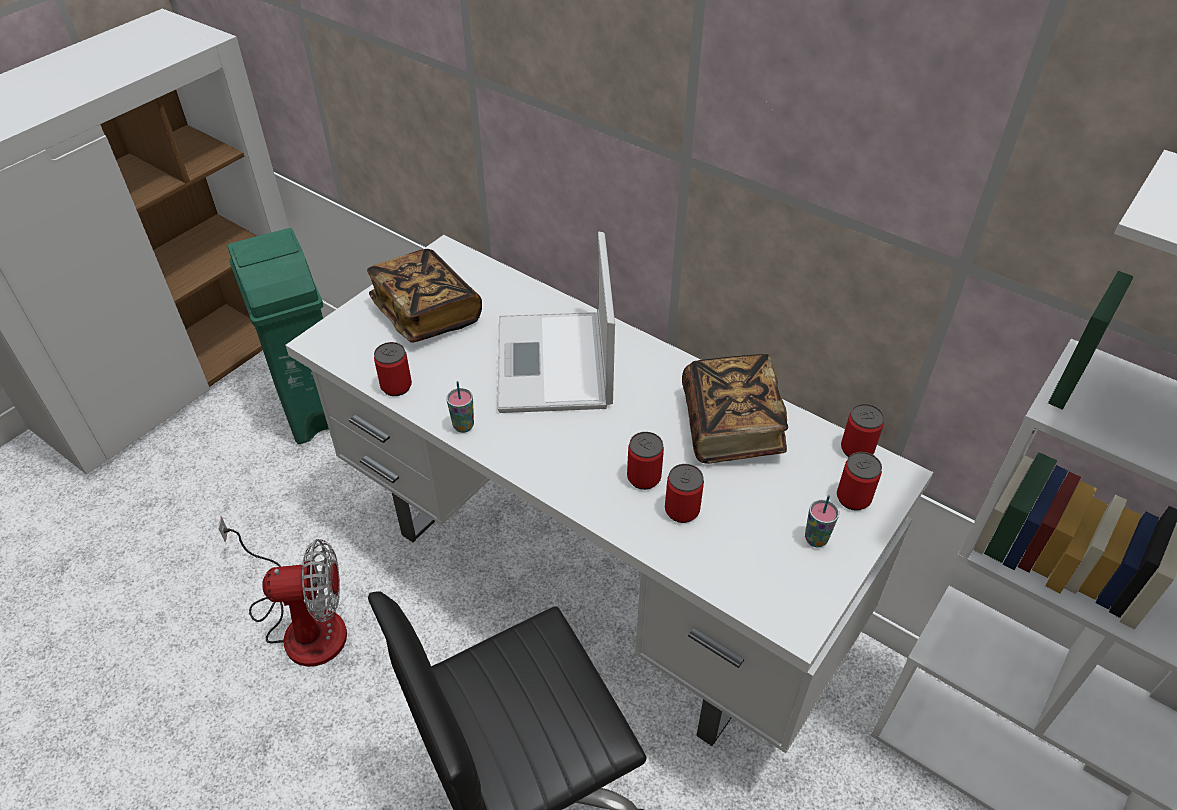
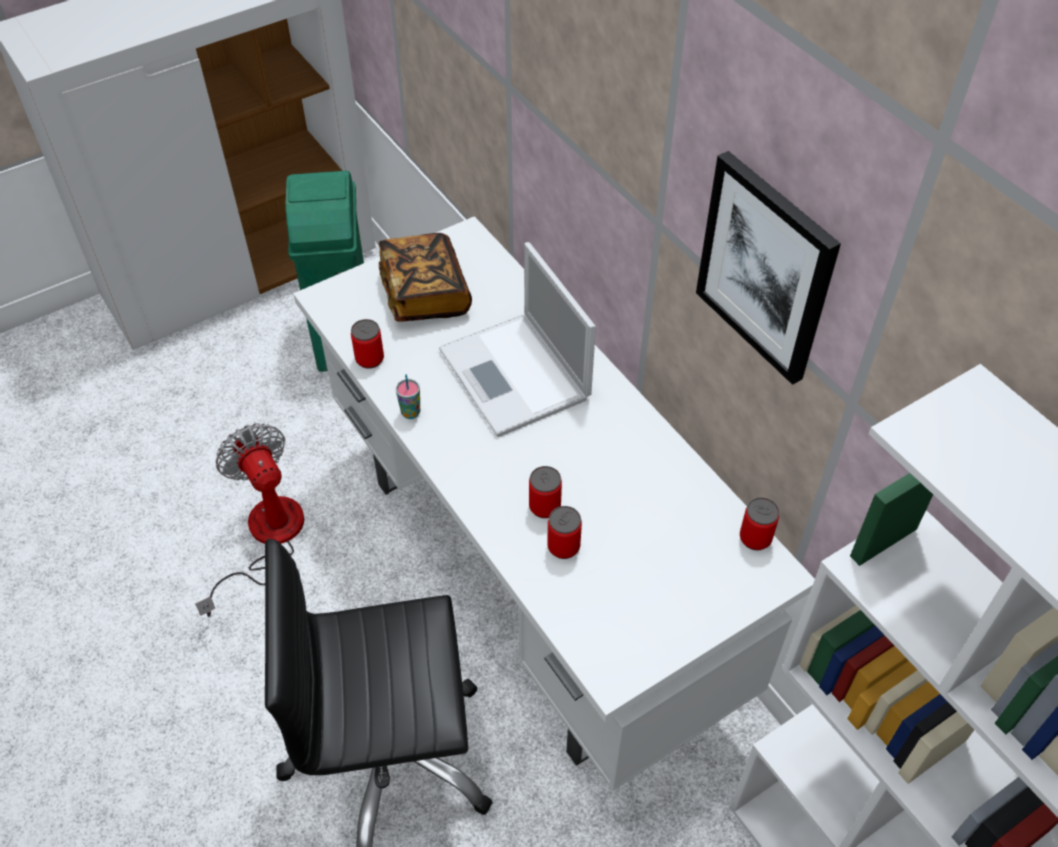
camera: 20 degrees right, 5 degrees up
(302, 623) = (266, 539): fan -> fan turned 135 degrees counterclockwise
(554, 365) = (516, 376): laptop -> laptop turned 45 degrees counterclockwise
(731, 427) = (648, 482): book -> none
(815, 539) = (670, 610): cup -> none
(843, 153) = (766, 268): none -> picture
(853, 498) = (726, 583): can -> none

